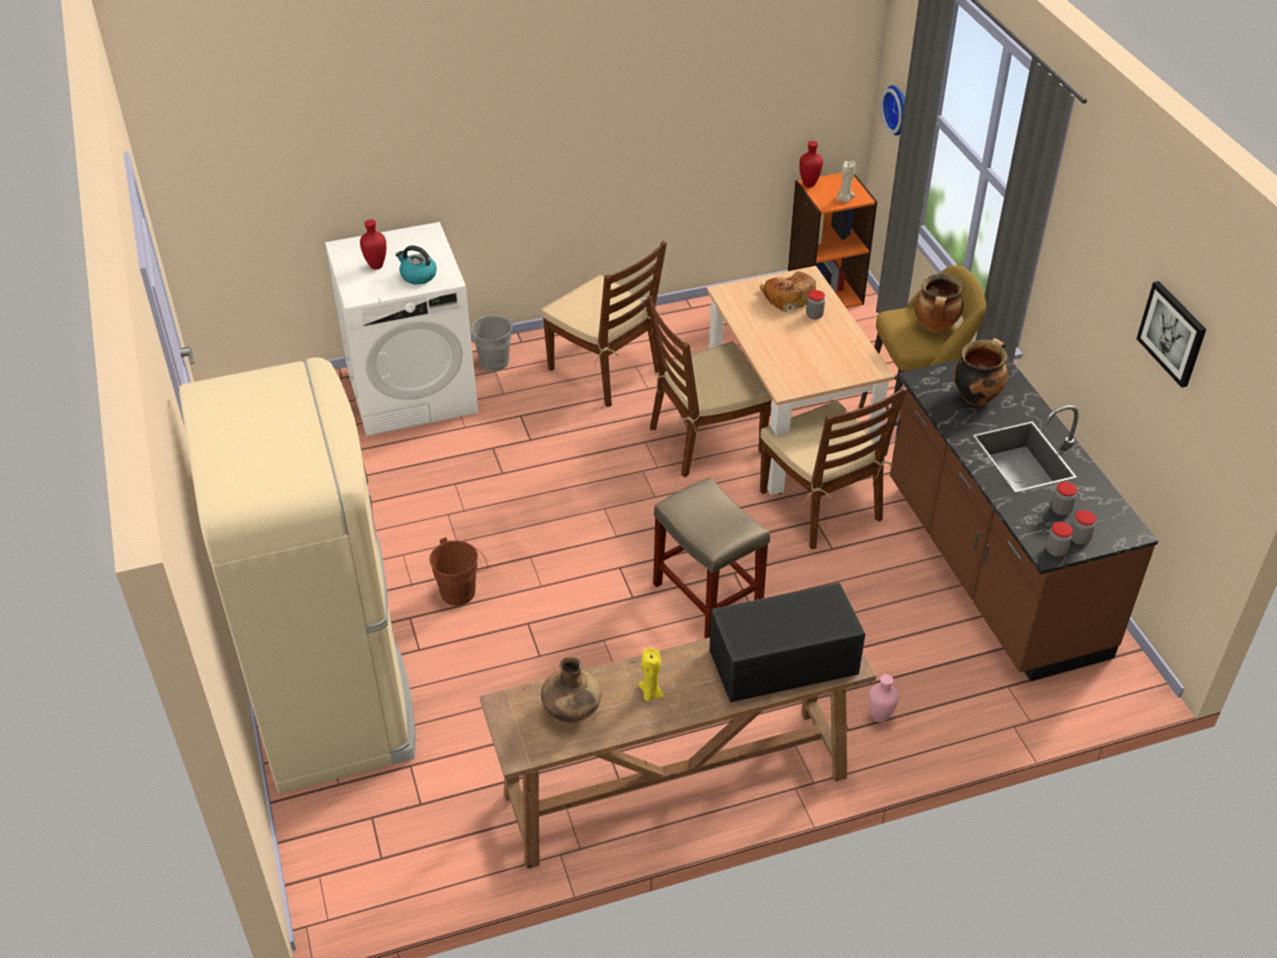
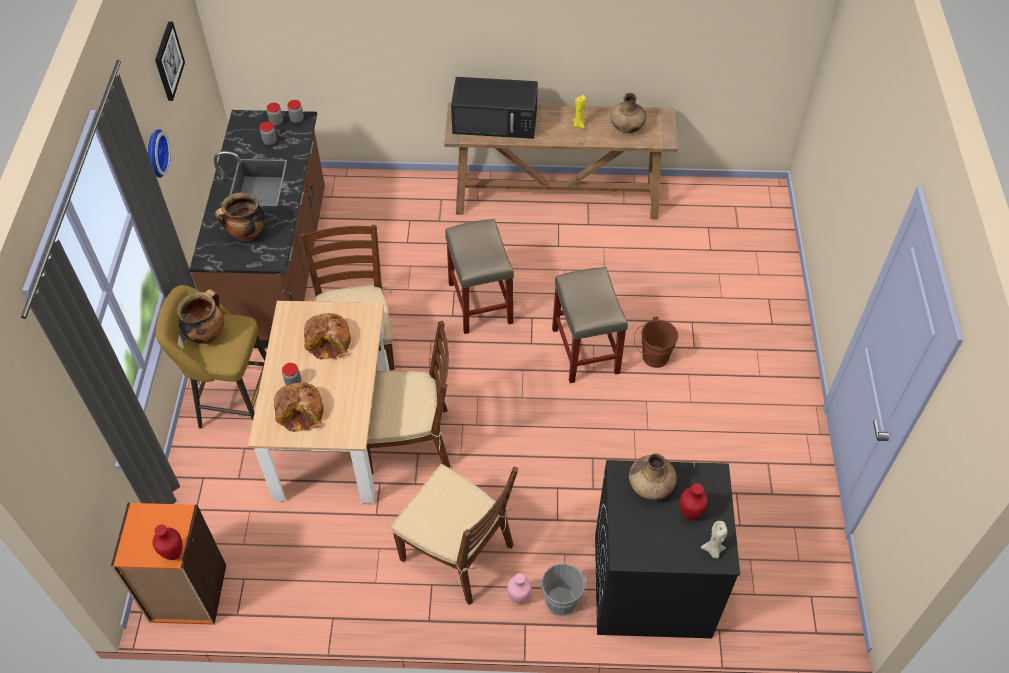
camera: 160 degrees left, 10 degrees up
(334, 697) = (754, 304): beige fridge -> none
(412, 391) = (650, 585): white washing machine -> black washing machine
(418, 276) = (650, 486): kettle -> brown vase
(547, 575) = (586, 352): none -> beige stool
(606, 370) = (458, 553): brown chair -> brown chair turned 150 degrees clockwise
(807, 354) = (329, 341): none -> bread
(844, 199) = (156, 517): beige candle -> beige candle (713, 550)
(880, 716) = (418, 201): pink vase -> pink vase (518, 599)
(898, 109) = (68, 470): wall clock -> wall clock (154, 153)

